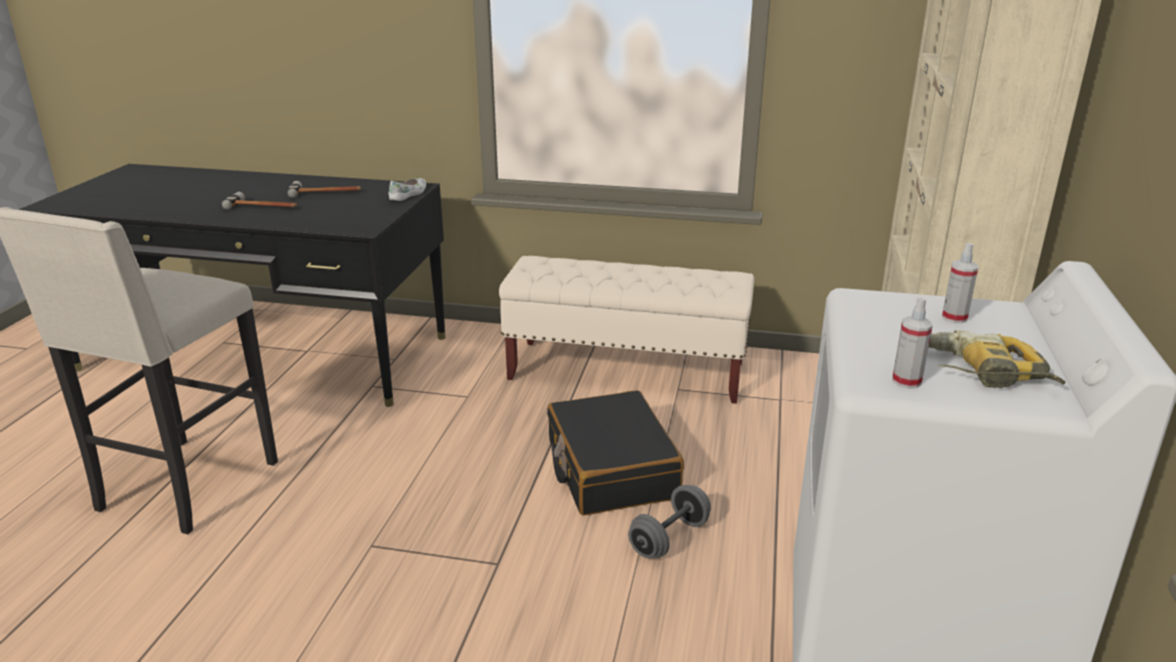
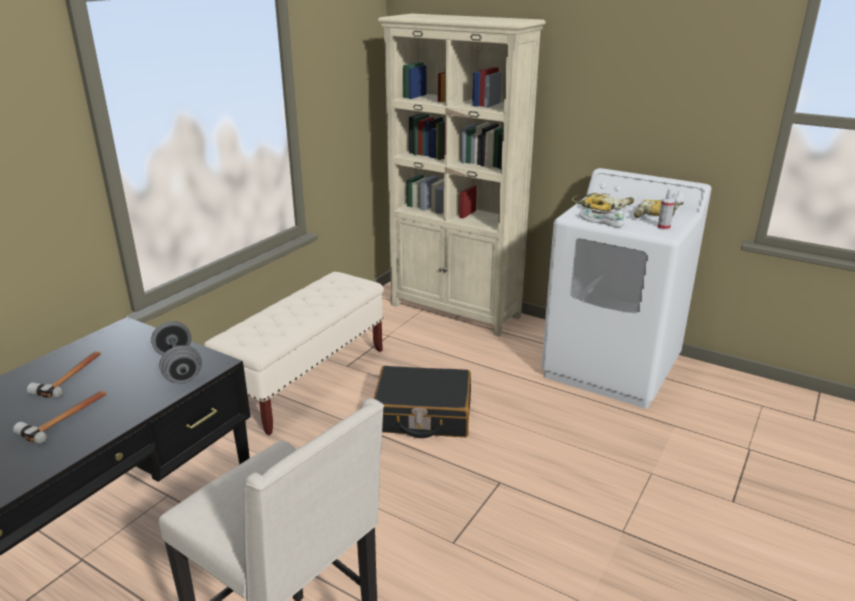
camera: 70 degrees left, 0 degrees up
(409, 194) = (141, 333): white shoe -> white shoe (601, 221)
(669, 538) = (504, 410): grey dumbbell -> grey dumbbell (179, 367)
(954, 318) = (603, 207): spray bottle -> power drill

